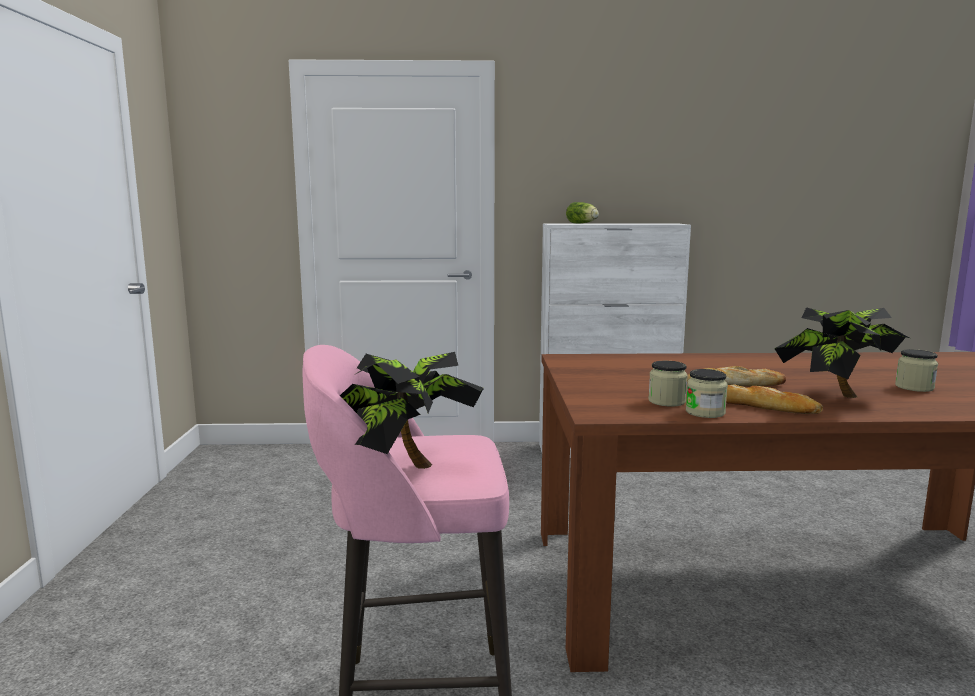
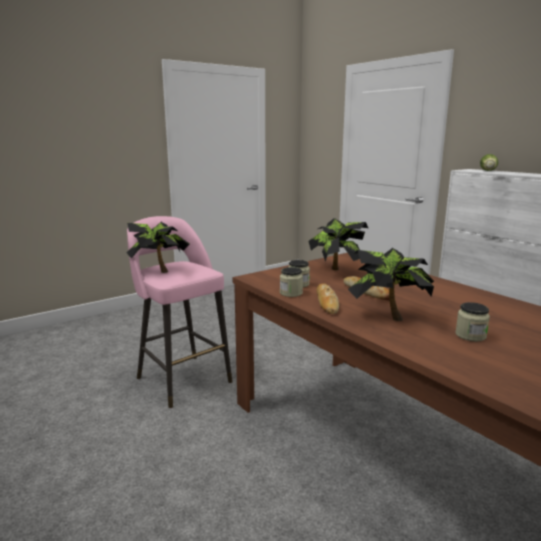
camera: 55 degrees right, 5 degrees up
(628, 376) = (336, 271): none -> potted plant

